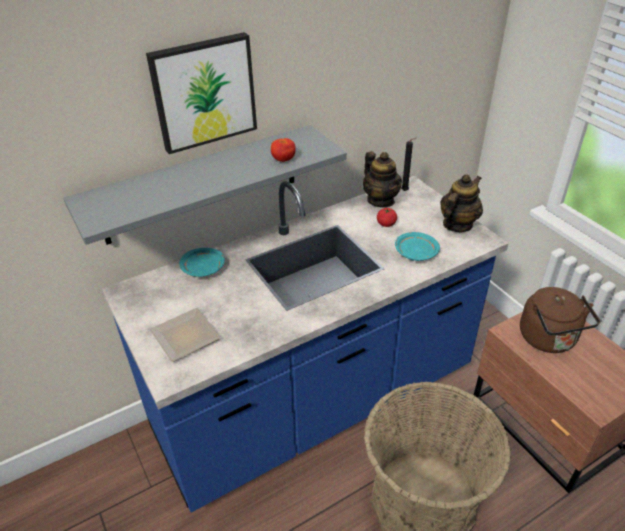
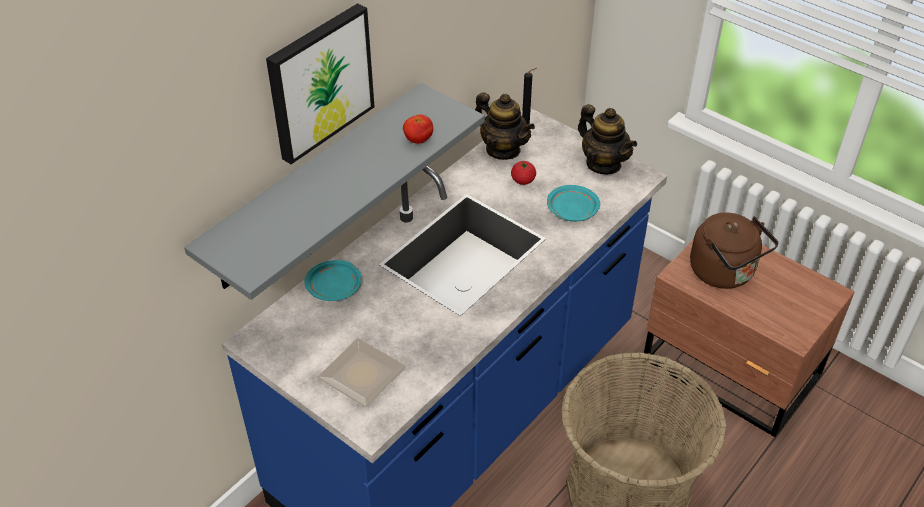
camera: 20 degrees left, 5 degrees up
(457, 225) = (603, 164): teapot -> teapot turned 120 degrees clockwise

